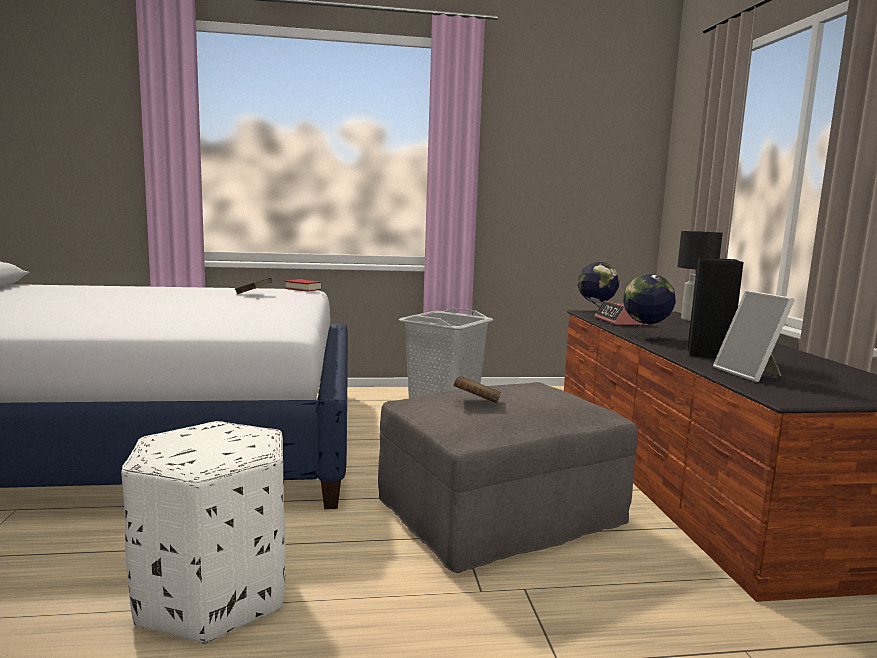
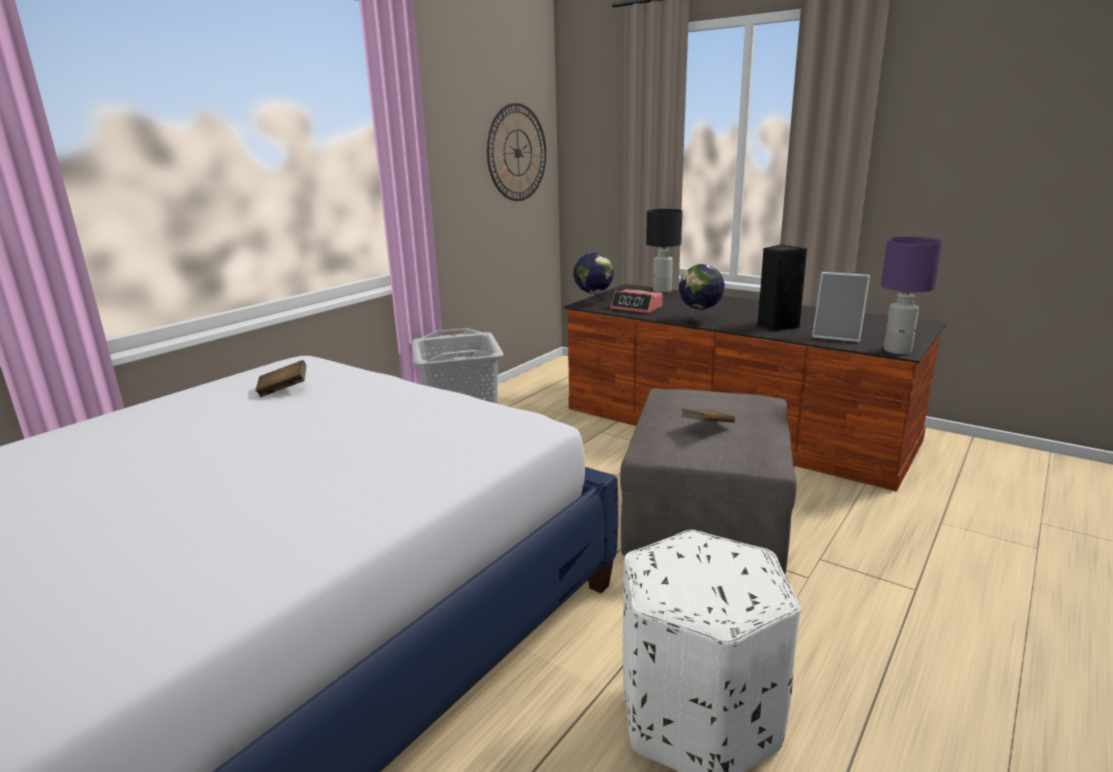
camera: 45 degrees left, 10 degrees up
(303, 289) = (297, 360): book -> none
(604, 176) = (517, 153): none -> wall clock
(780, 397) = (898, 350): none -> purple table lamp

